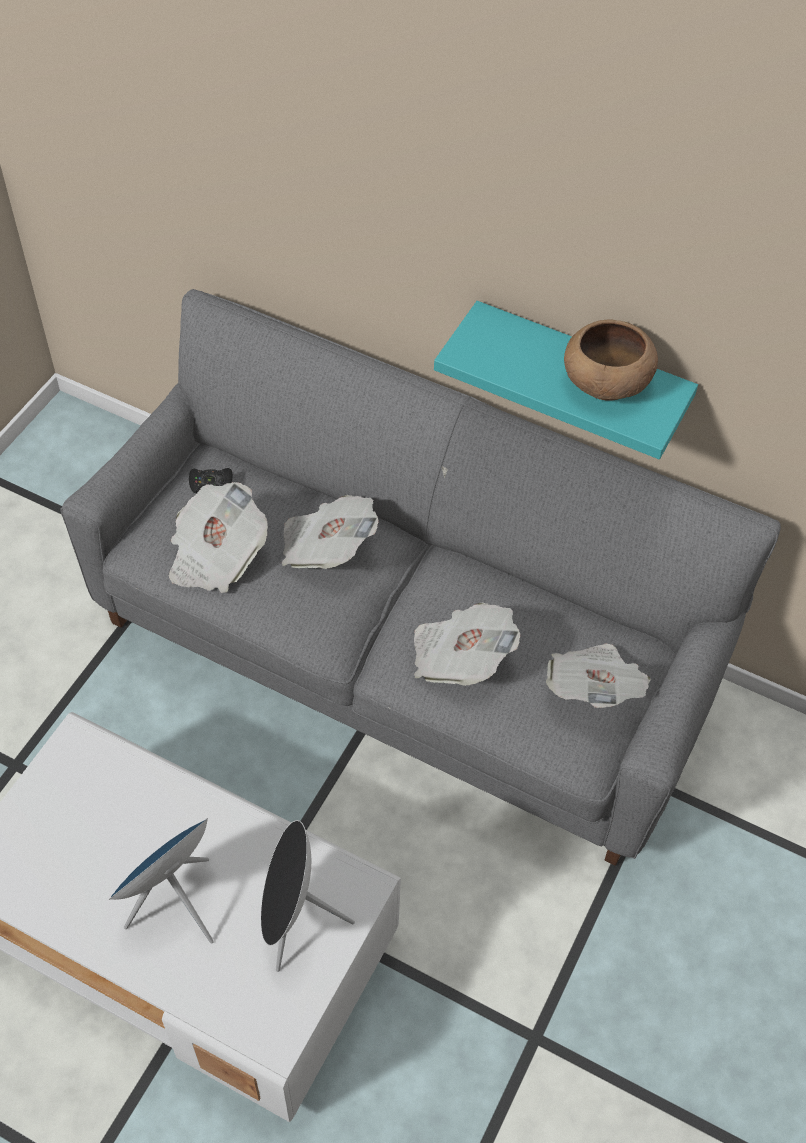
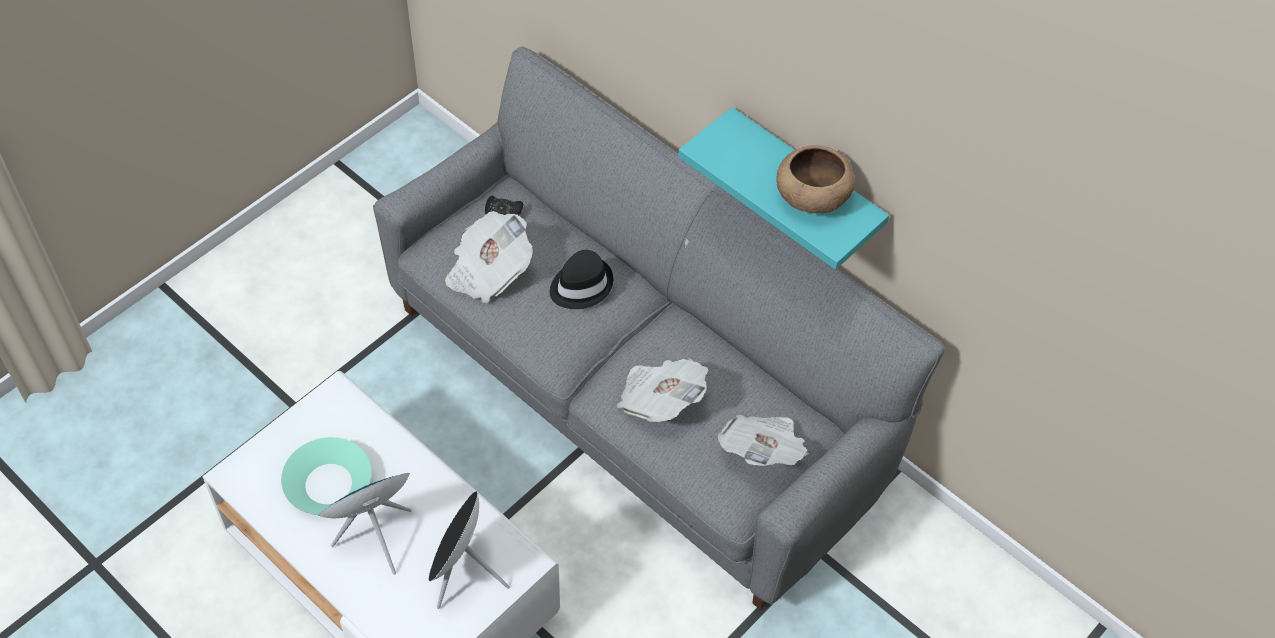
camera: 15 degrees right, 0 degrees up
(98, 852) = (328, 484): none -> turquoise bowl
(326, 548) = (580, 285): newspaper -> black hat

